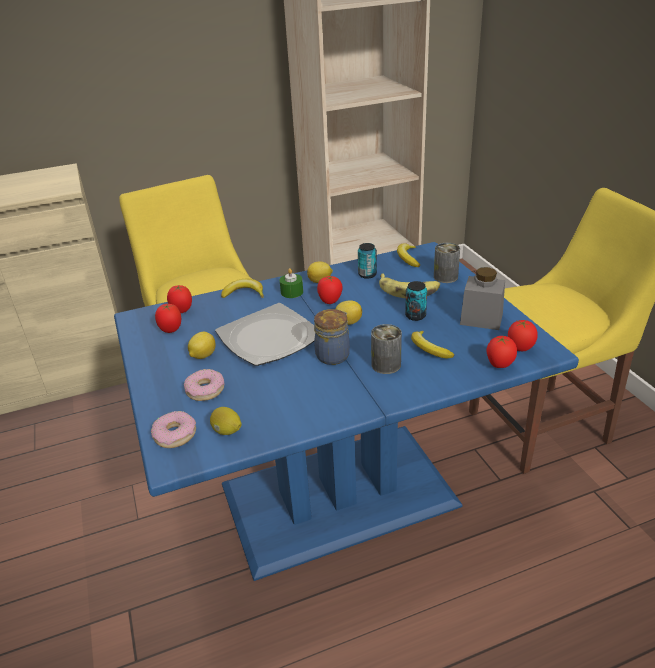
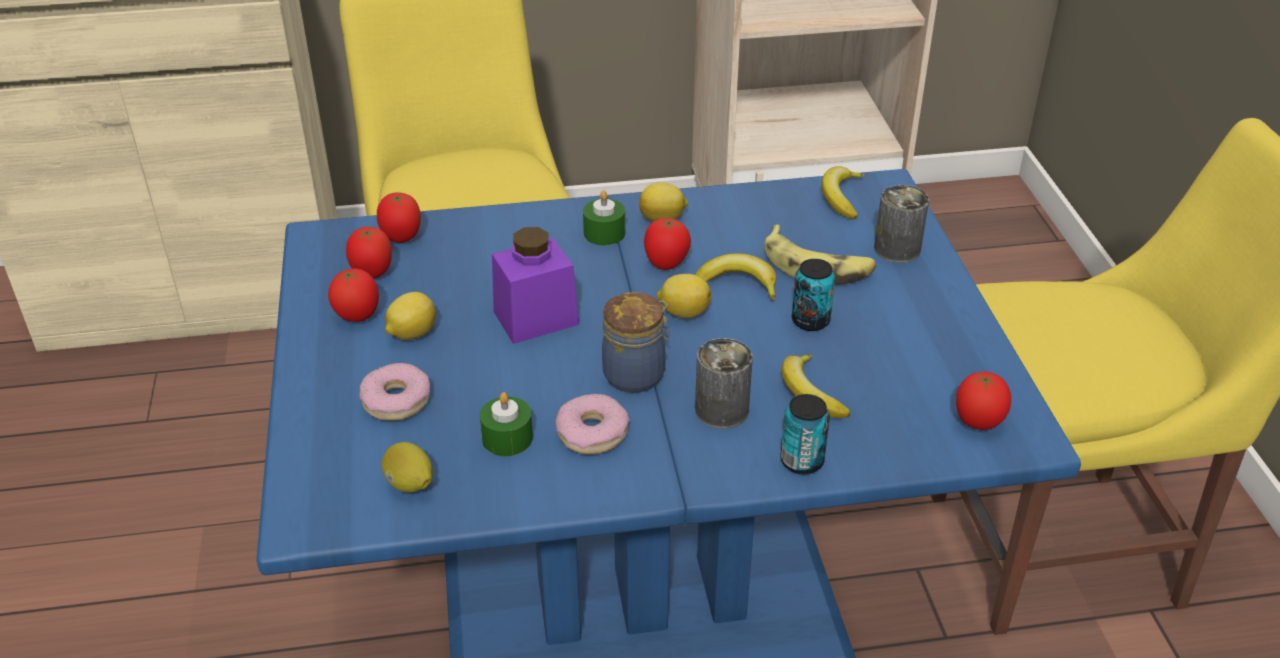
camera: 10 degrees right, 5 degrees up
(175, 435) = (324, 474): donut -> donut (592, 433)
(244, 293) = (519, 222): banana -> banana (738, 283)
(269, 337) = (536, 318): plate -> purple jar
(274, 398) = (507, 438): none -> green candle
(367, 274) = (753, 219): can -> can (802, 461)
(481, 319) = (930, 349): grey jar -> none
(499, 365) = (926, 449): tomato -> tomato (357, 317)

